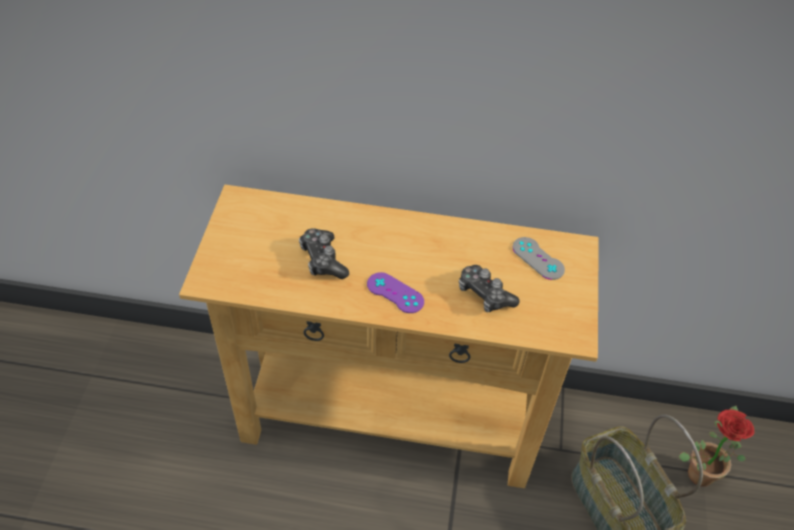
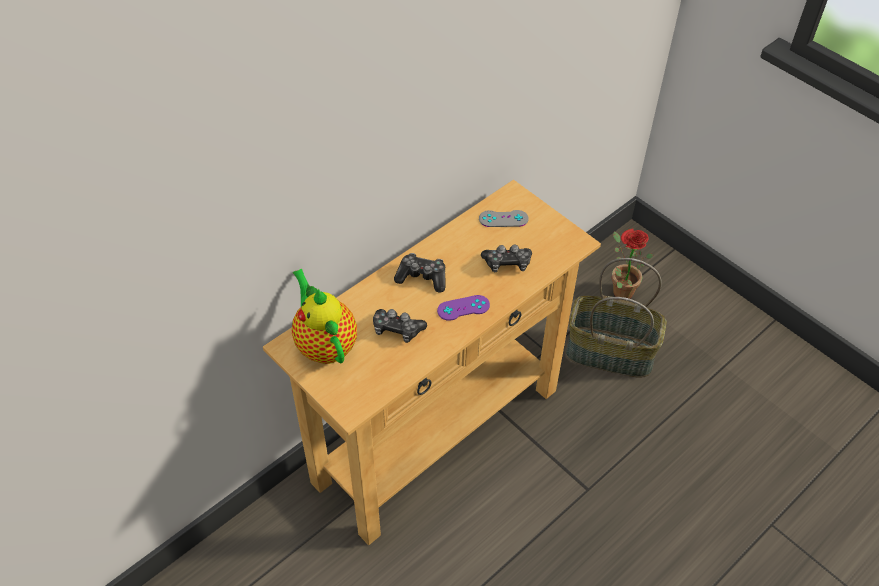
camera: 50 degrees left, 0 degrees up
(261, 221) = (325, 344): none -> teapot
(401, 241) = (422, 277): none -> game controller

